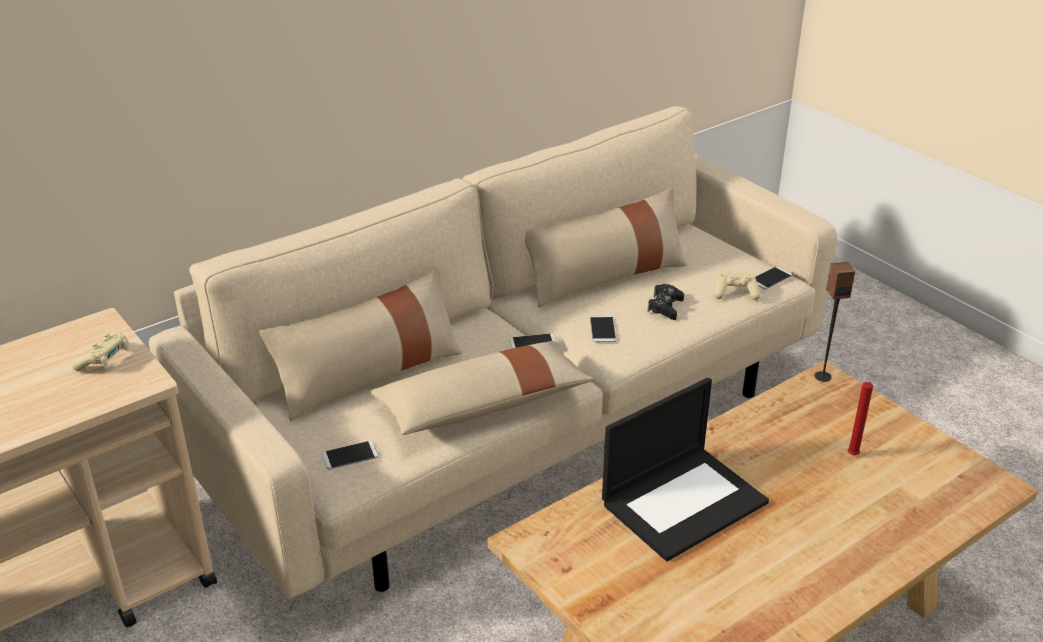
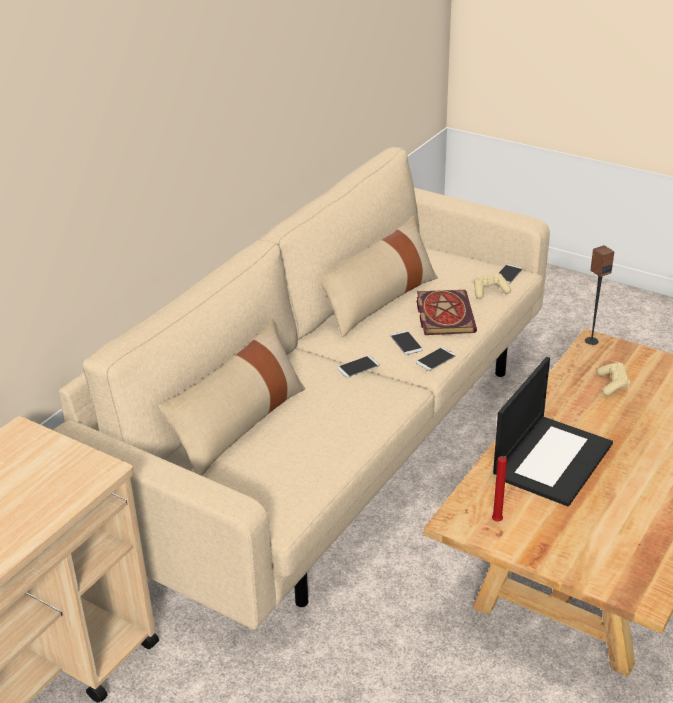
camera: 20 degrees left, 0 degrees up
(105, 360) = (50, 461): beige game controller -> beige game controller (612, 385)
(350, 456) = (270, 494): phone -> phone (436, 359)
(483, 404) = (351, 425): beige pillow -> none
(665, 307) = (443, 314): black game controller -> book
(852, 456) = (648, 394): red candle -> red candle (497, 522)

